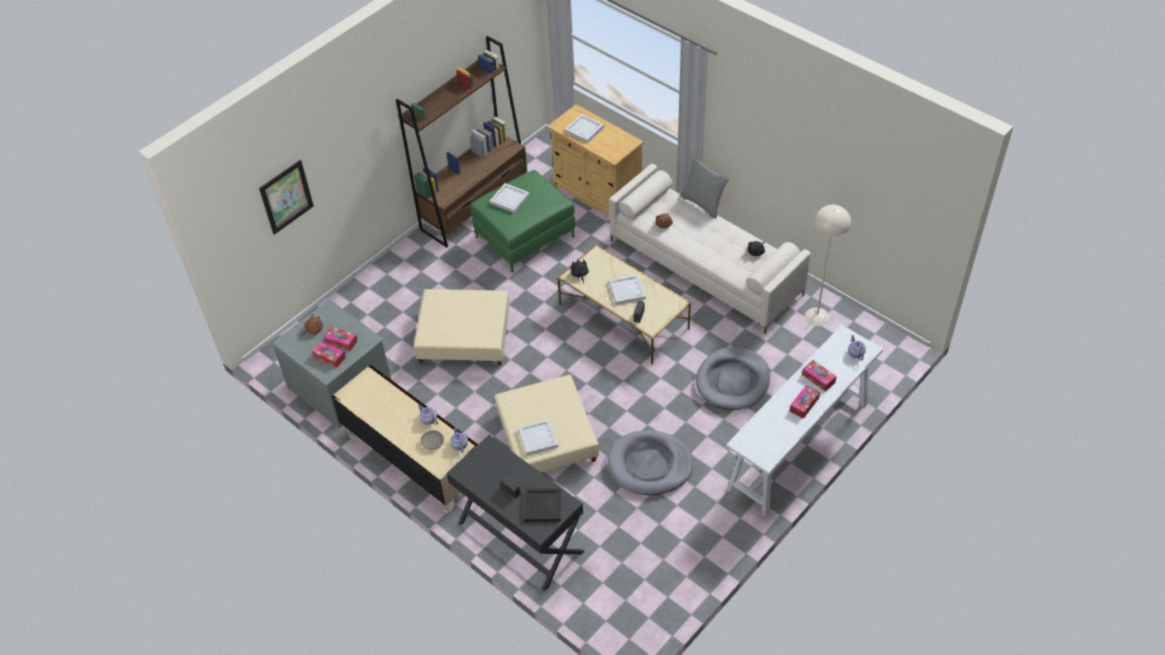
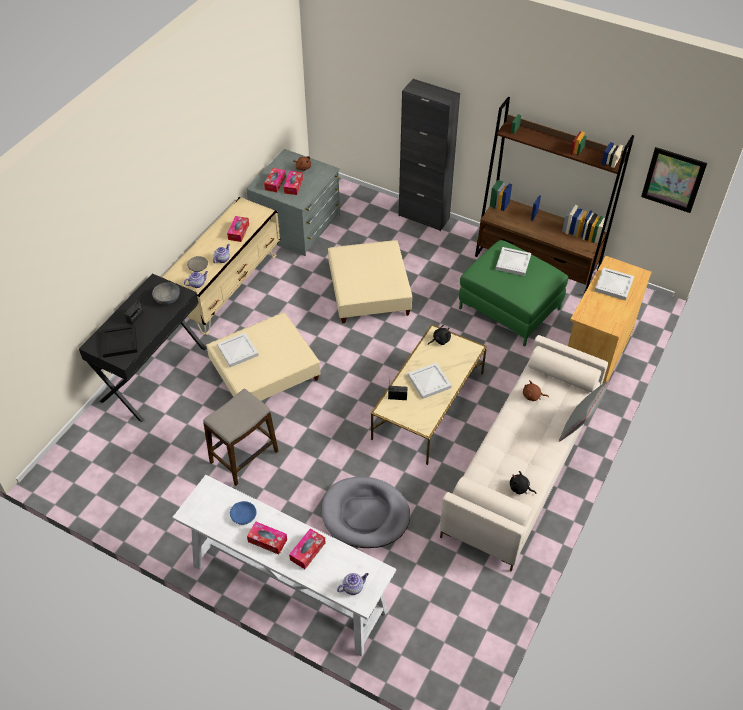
camera: 75 degrees right, 0 degrees up
(286, 197) = (380, 77): picture -> picture (673, 180)
(373, 275) = (424, 217): none -> black cabinet
(391, 401) = (238, 232): none -> tissue box
(491, 460) = (167, 299): none -> grey bowl
(650, 465) = (244, 457): grey dog bed -> stool
(775, 419) = (243, 515): none -> blue bowl
(817, 316) = (482, 589): beige floor lamp -> none

